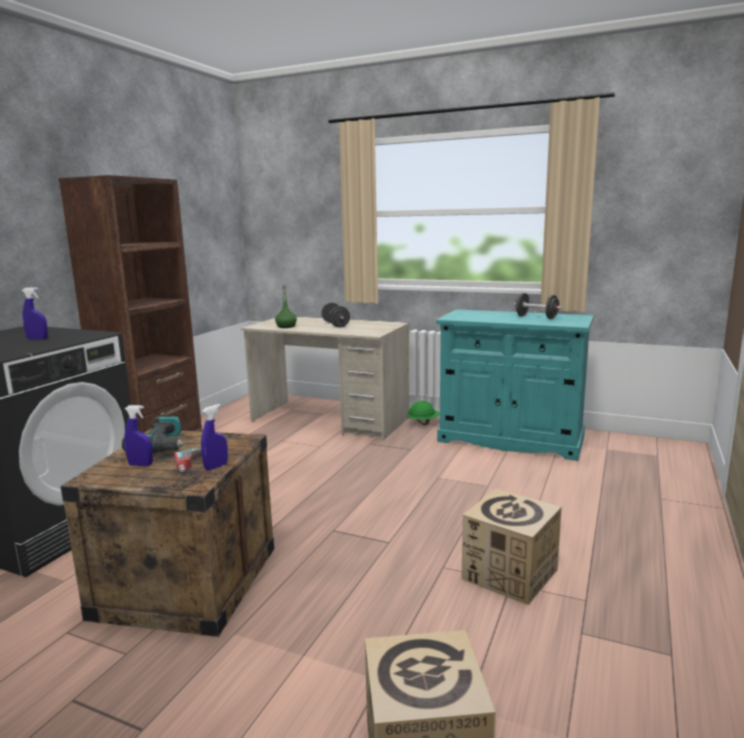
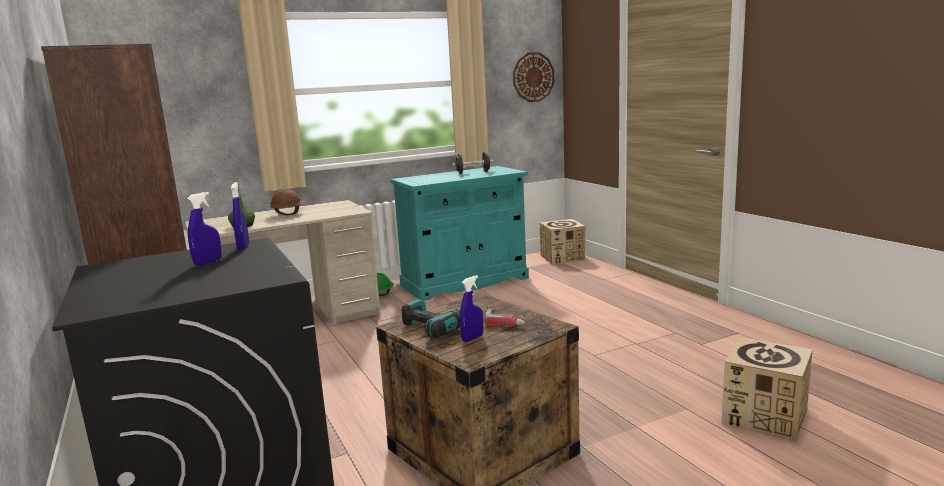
camera: 50 degrees left, 0 degrees up
(216, 467) = (525, 315): blue spray bottle -> blue spray bottle (243, 247)
(335, 324) = (288, 214): black dumbbell -> brown hard hat
(509, 574) = (627, 340): cardboard box -> cardboard box (562, 258)
(684, 205) = (533, 77): none -> wall clock

